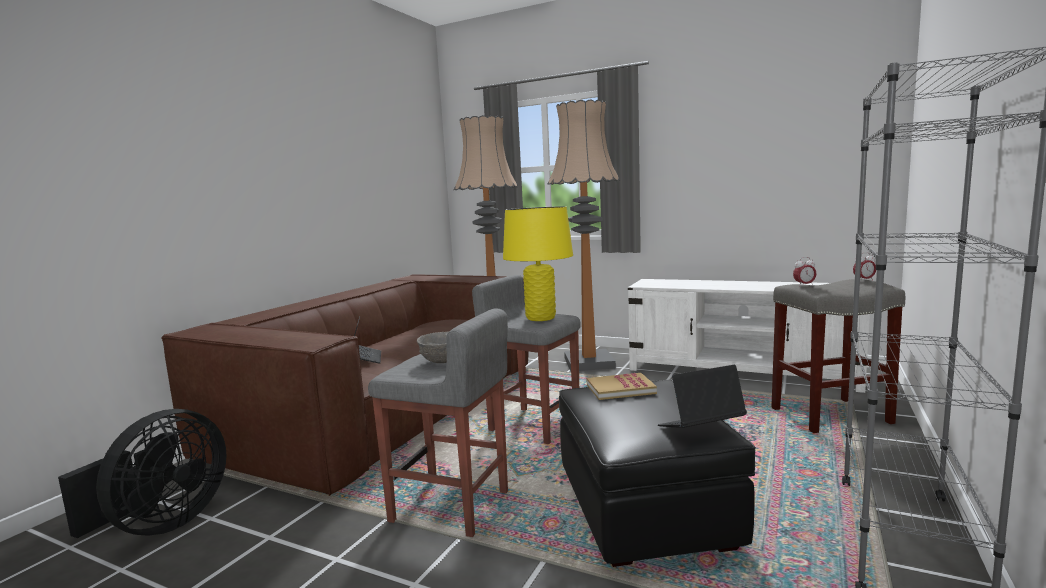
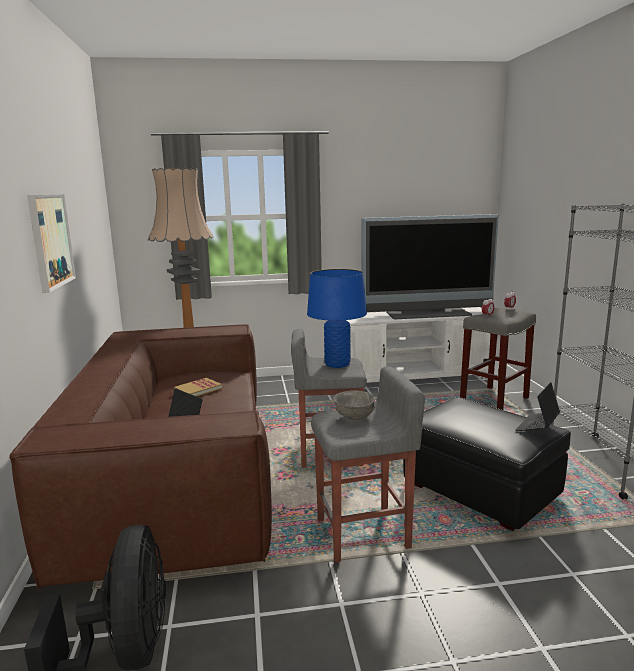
camera: 35 degrees left, 5 degrees up
(308, 178) = (50, 240): none -> picture
(541, 318) = (337, 364): yellow table lamp -> blue table lamp
(589, 363) = (295, 392): floor lamp -> none
(620, 389) = (450, 411): book -> book (198, 390)
(768, 285) = (428, 313): none -> television

